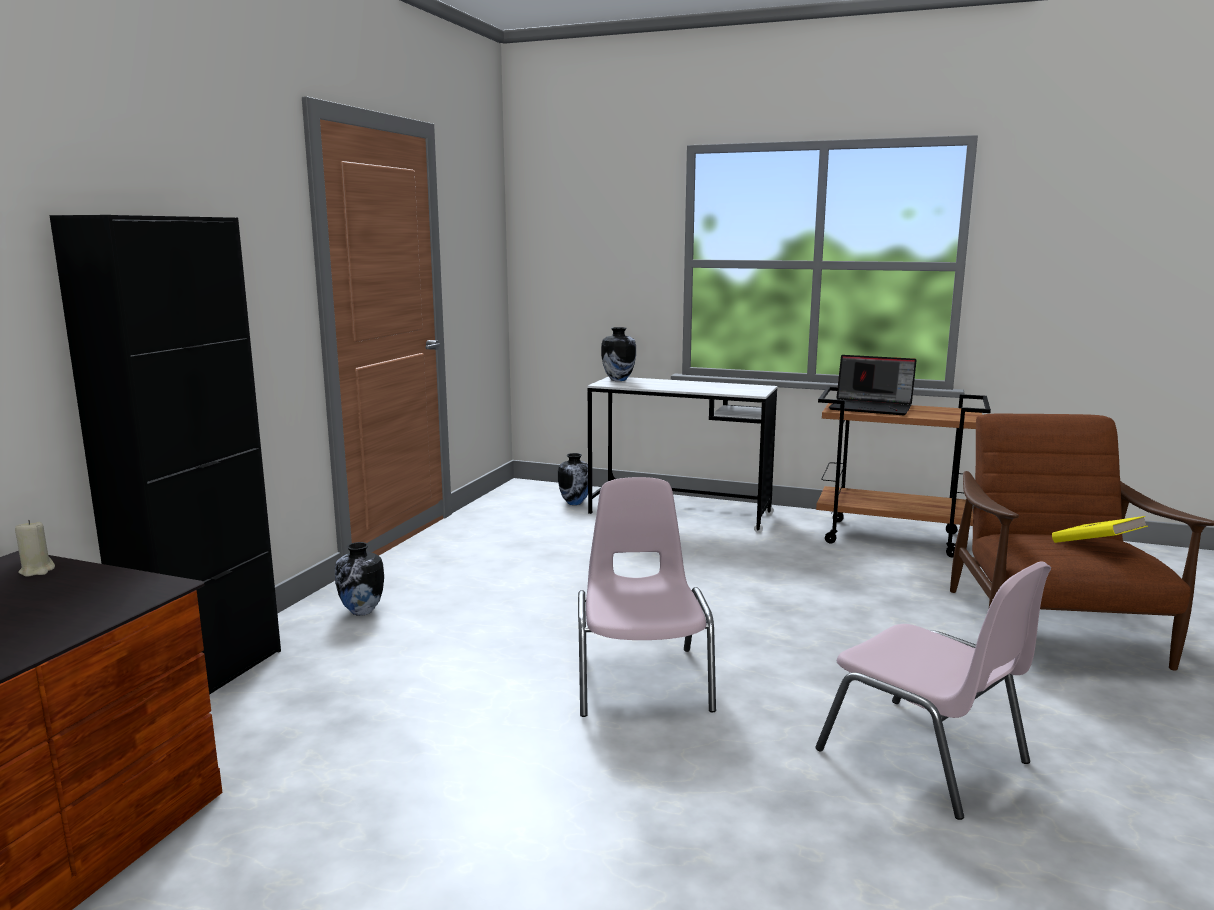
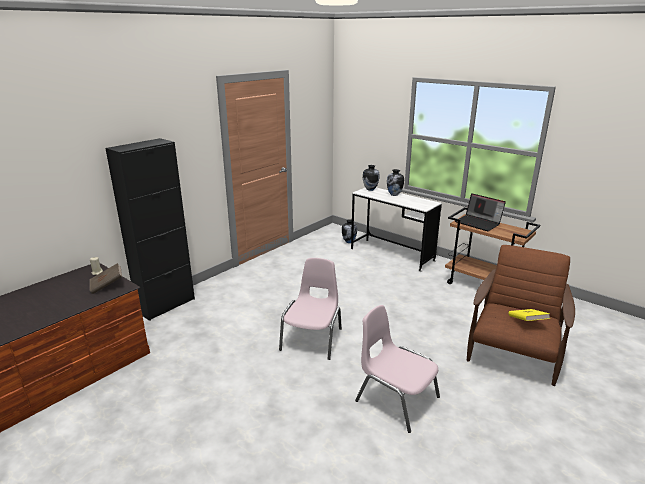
camera: 20 degrees right, 10 degrees up
(94, 592) = (107, 286): none -> brown book
(362, 611) = (231, 286): vase -> vase (394, 194)
(925, 757) = (396, 399): pink chair -> pink chair turned 150 degrees clockwise

